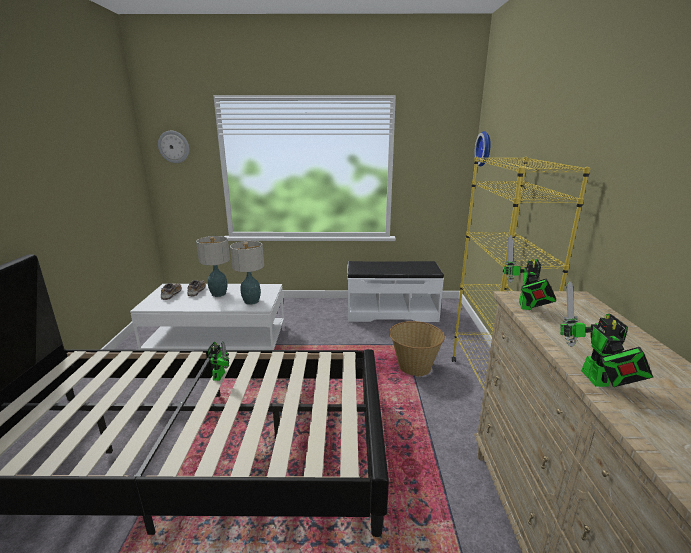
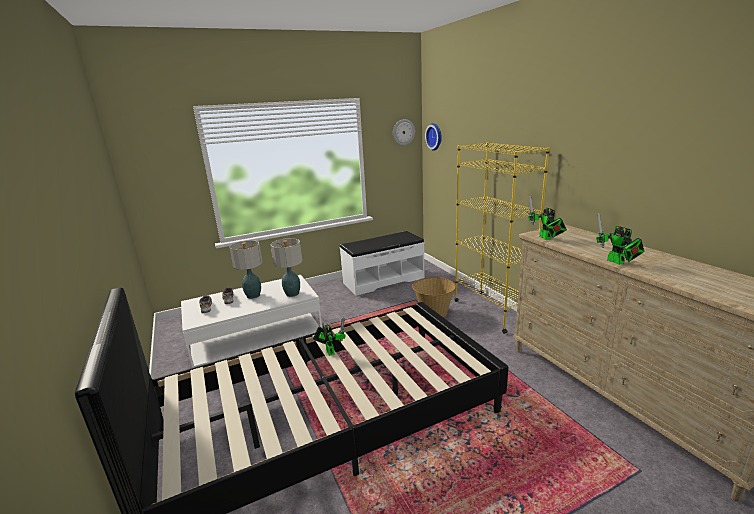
camera: 25 degrees left, 0 degrees up
(174, 147) = (152, 161): wall clock -> wall clock (403, 132)

